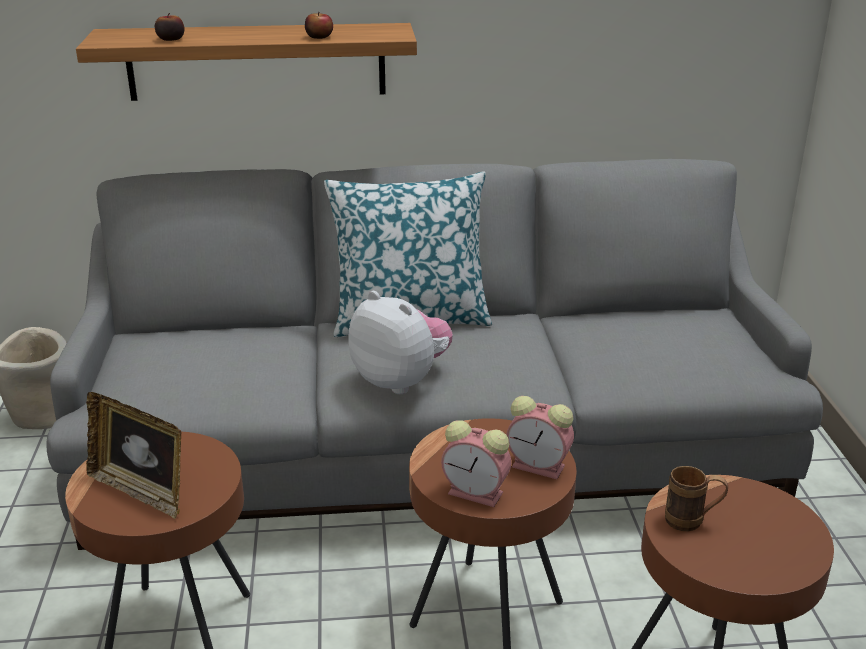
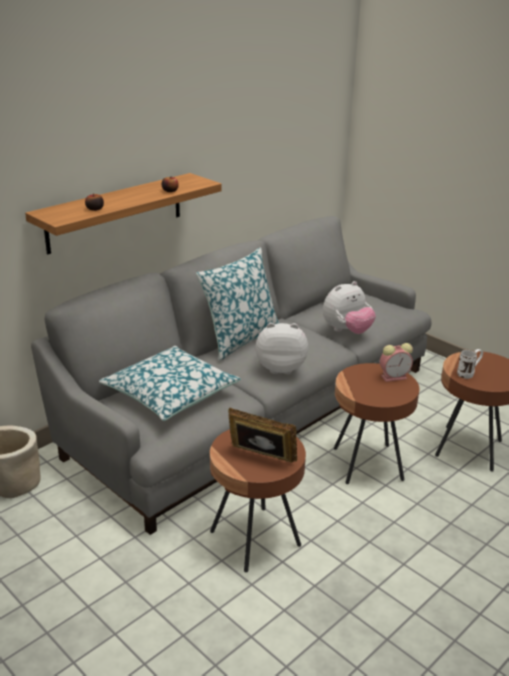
camera: 40 degrees left, 0 degrees up
(141, 491) = (261, 458): picture frame -> picture frame turned 150 degrees counterclockwise
(205, 356) = (170, 393): none -> pillow
(478, 493) = (389, 396): alarm clock -> none
(598, 367) = (347, 331): none -> plush toy
(692, 522) = (468, 374): brown mug -> white mug

